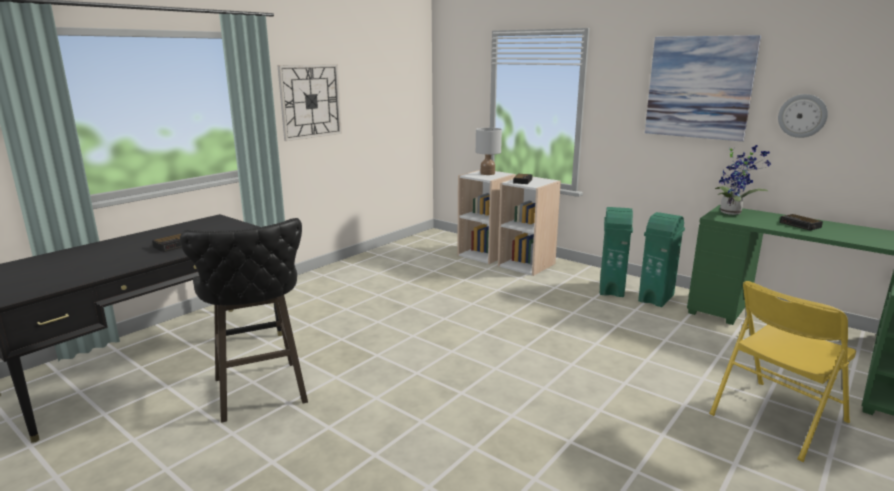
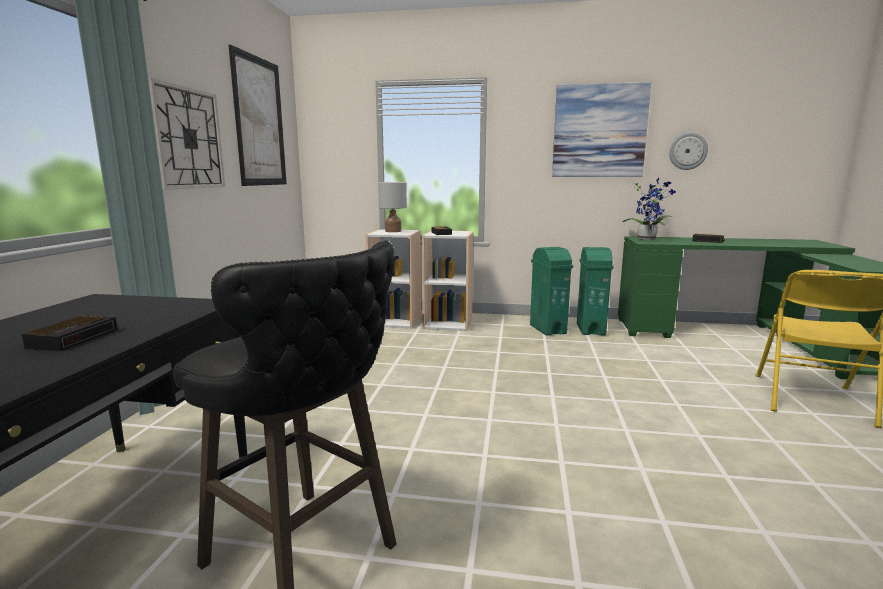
camera: 30 degrees left, 5 degrees down
(385, 75) = (260, 122): none -> picture

